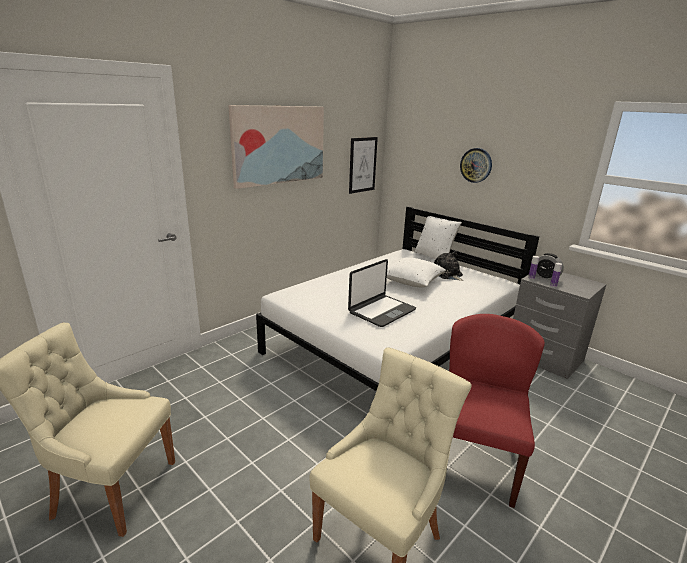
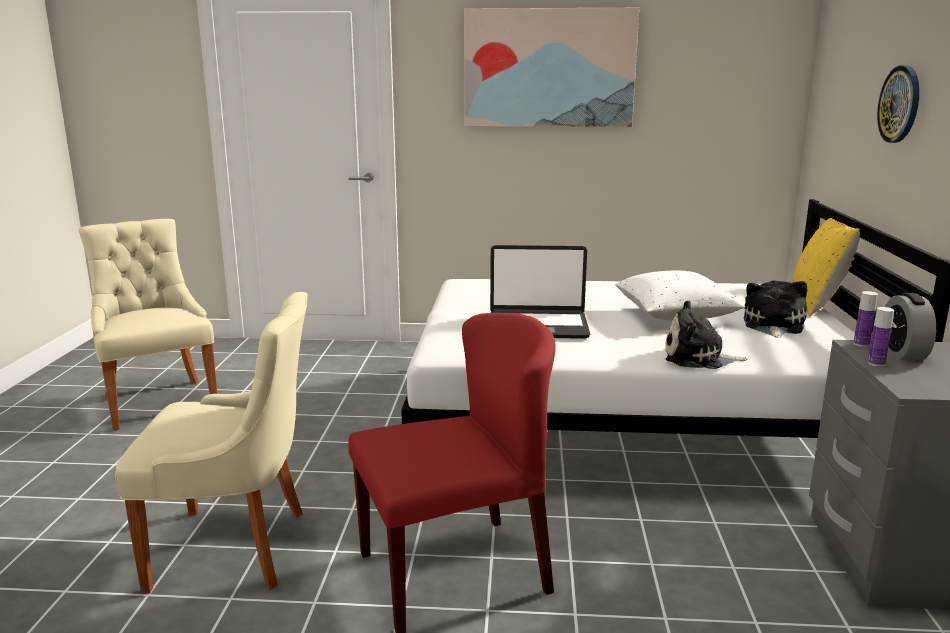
camera: 50 degrees right, 5 degrees down
(362, 165) = (742, 115): picture -> none
(434, 257) = (818, 304): white pillow -> yellow pillow
(466, 302) = (698, 358): none -> plush toy

